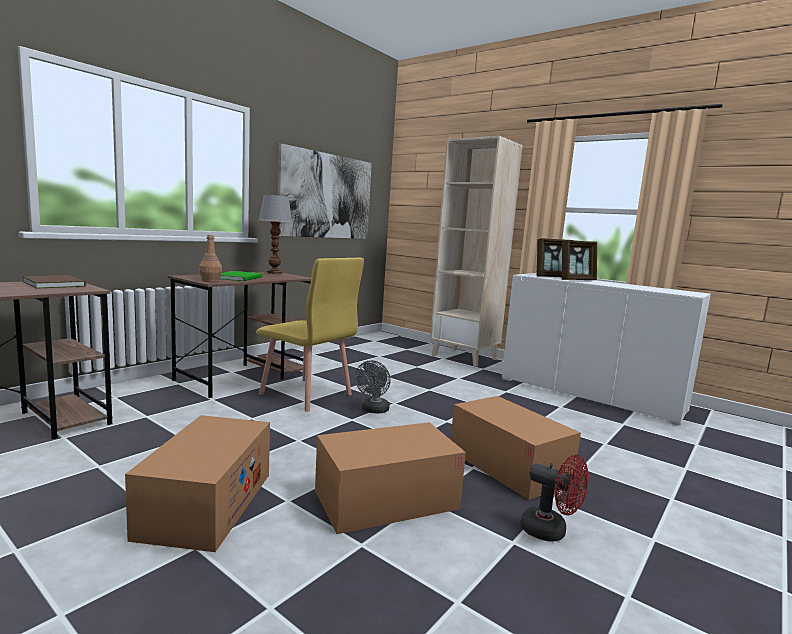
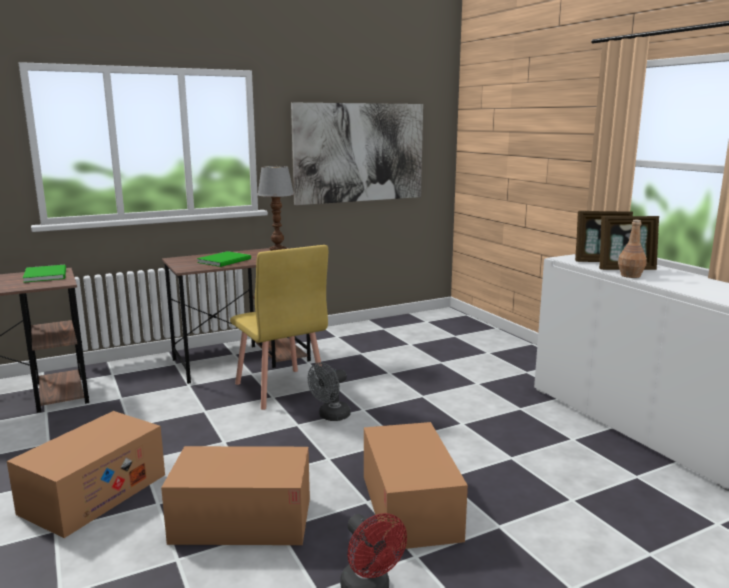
camera: 25 degrees right, 5 degrees up
(55, 283) = (47, 275): brown book -> green book
(210, 281) = (187, 267): brown bottle -> brown bottle (630, 275)
(465, 357) = (519, 353): beige bookcase -> none

